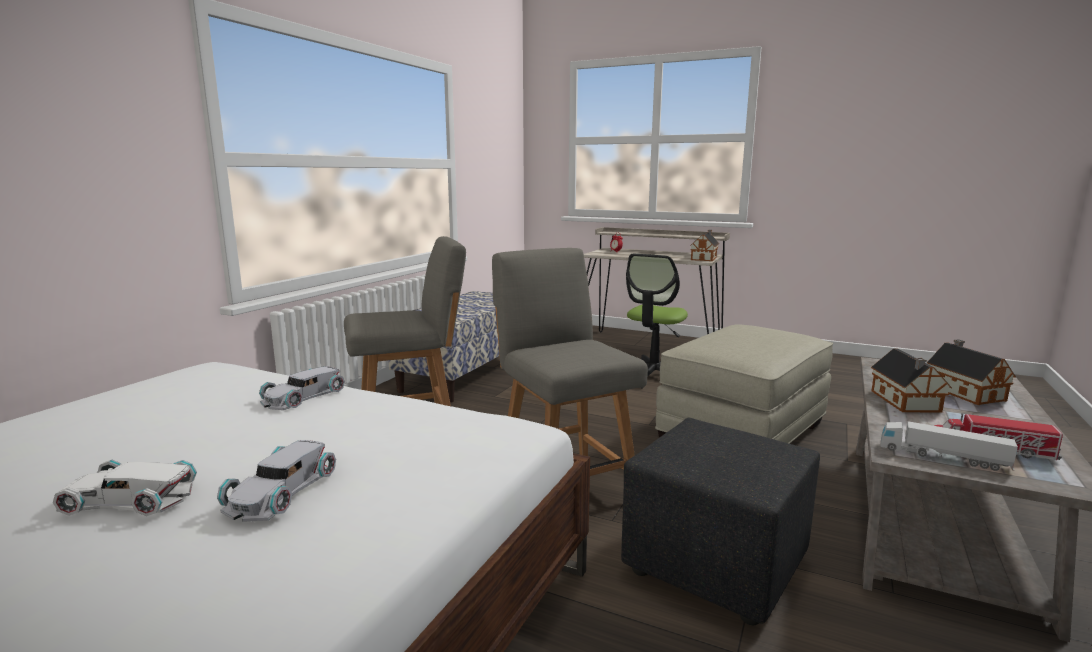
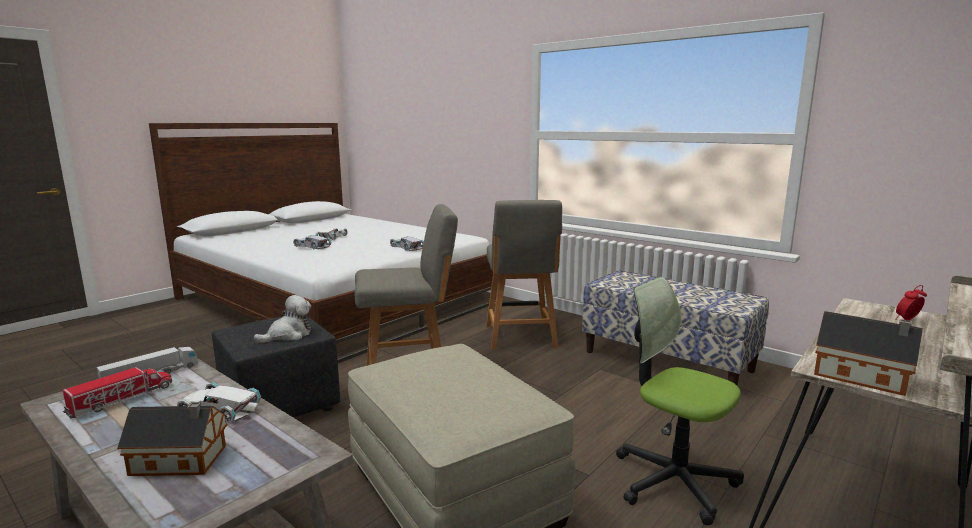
camera: 105 degrees right, 0 degrees up
(723, 438) = (288, 335): none -> plush toy
(906, 402) = (220, 409): toy house -> white toy car

